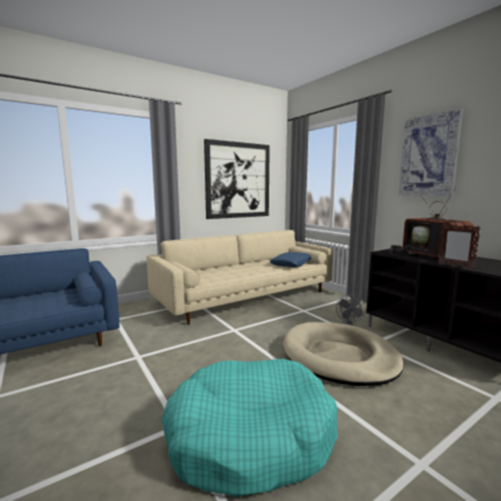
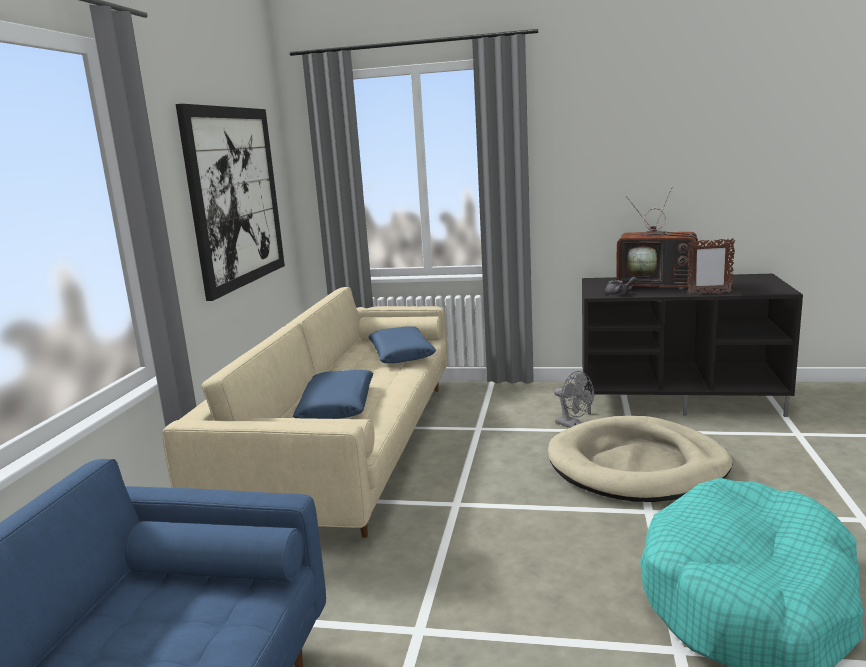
camera: 45 degrees left, 5 degrees up
(225, 272) = (337, 406): none -> blue pillow
(429, 156) = (602, 139): picture -> none

